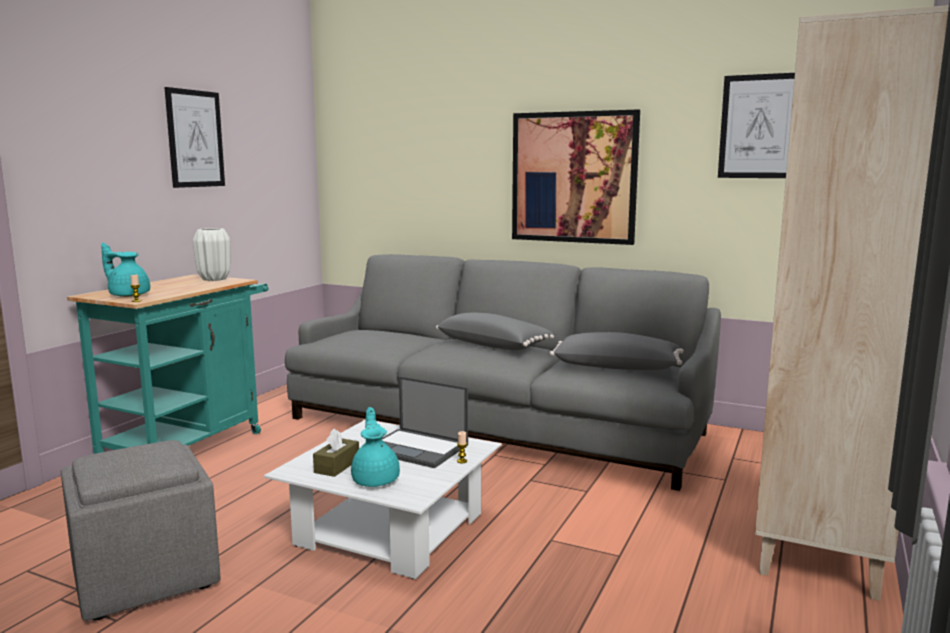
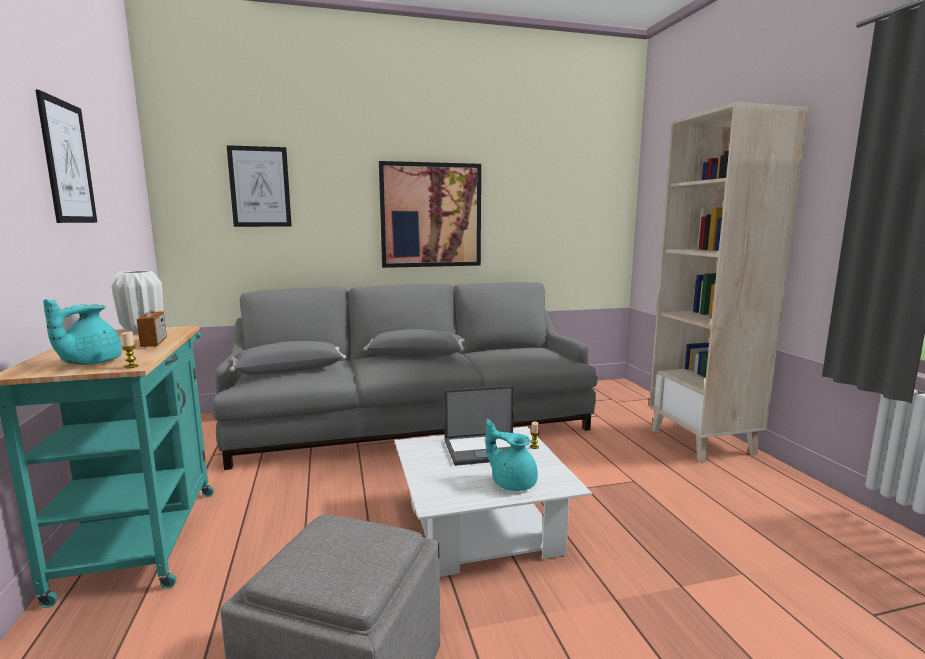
camera: 40 degrees left, 0 degrees up
(128, 295) = (89, 363): turquoise teapot -> turquoise teapot turned 60 degrees counterclockwise
(193, 288) = (154, 343): none -> radio
(337, 466) = (460, 484): brown tissue box -> none
(616, 367) = (523, 354): grey pillow -> grey pillow (289, 370)
(758, 126) = (556, 180): picture -> picture (260, 187)

